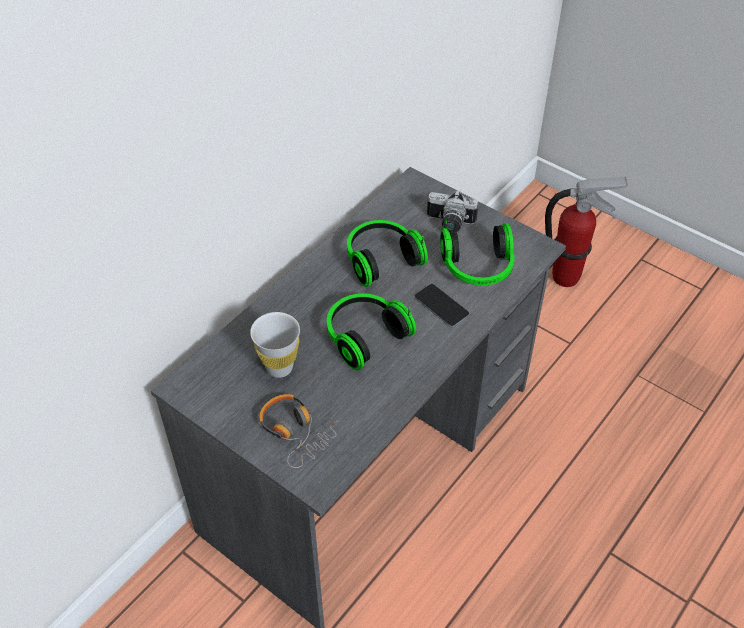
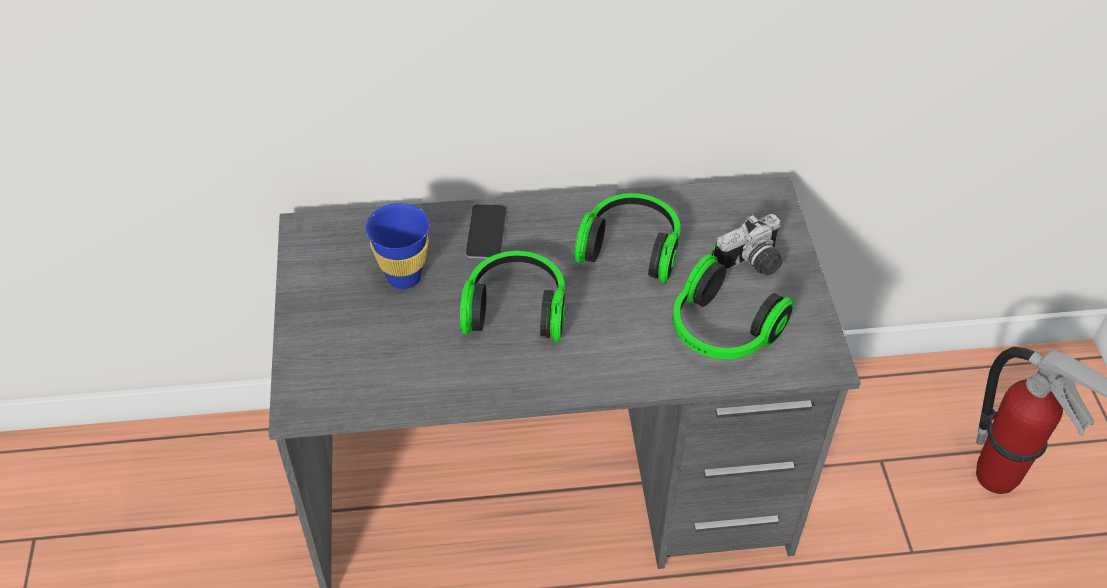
camera: 45 degrees right, 0 degrees up
(279, 368) = (404, 277): white cup -> blue cup
(296, 432) = (342, 346): headphones -> none
(441, 306) = (631, 339): phone -> phone (486, 232)
(449, 224) = (752, 264): camera -> camera turned 90 degrees counterclockwise

